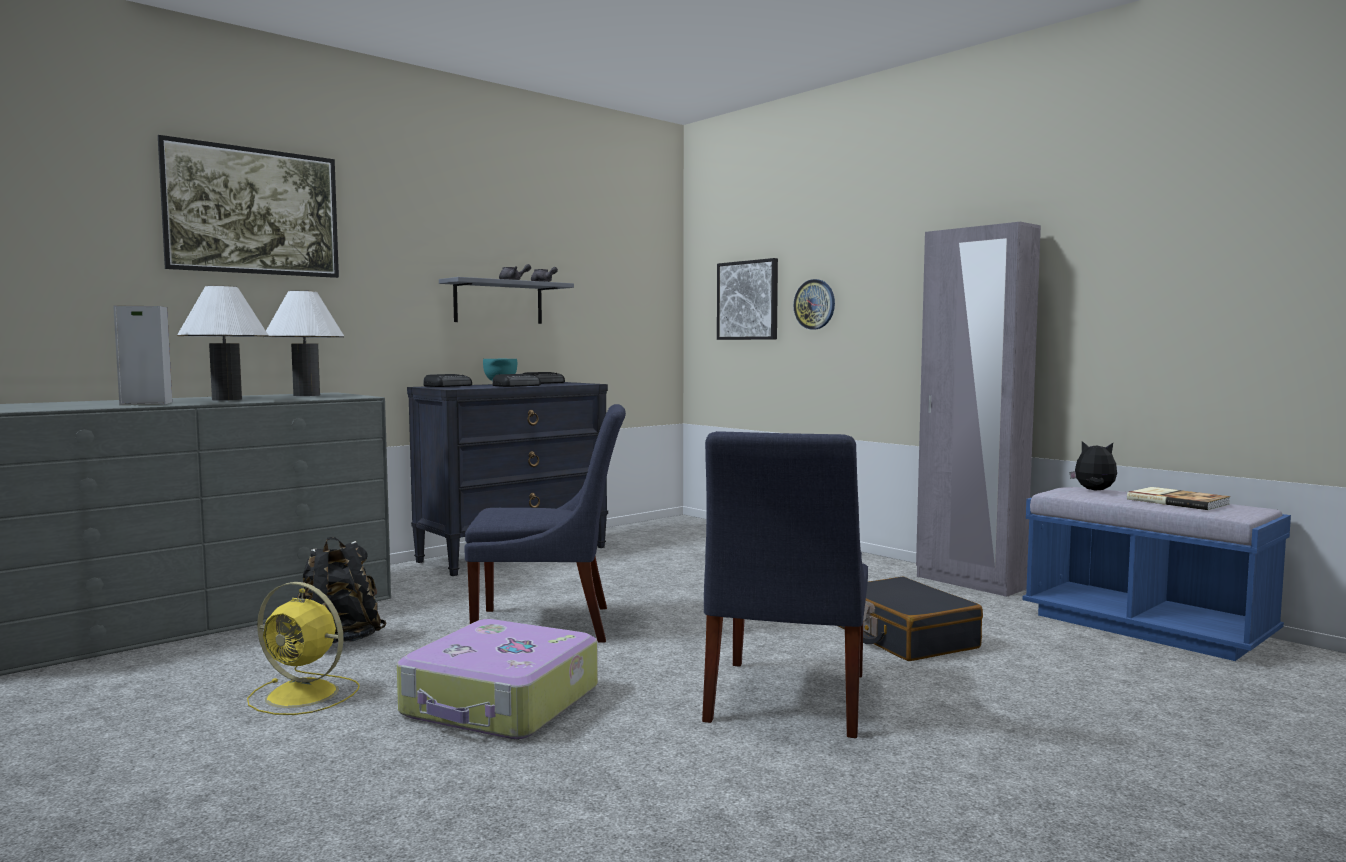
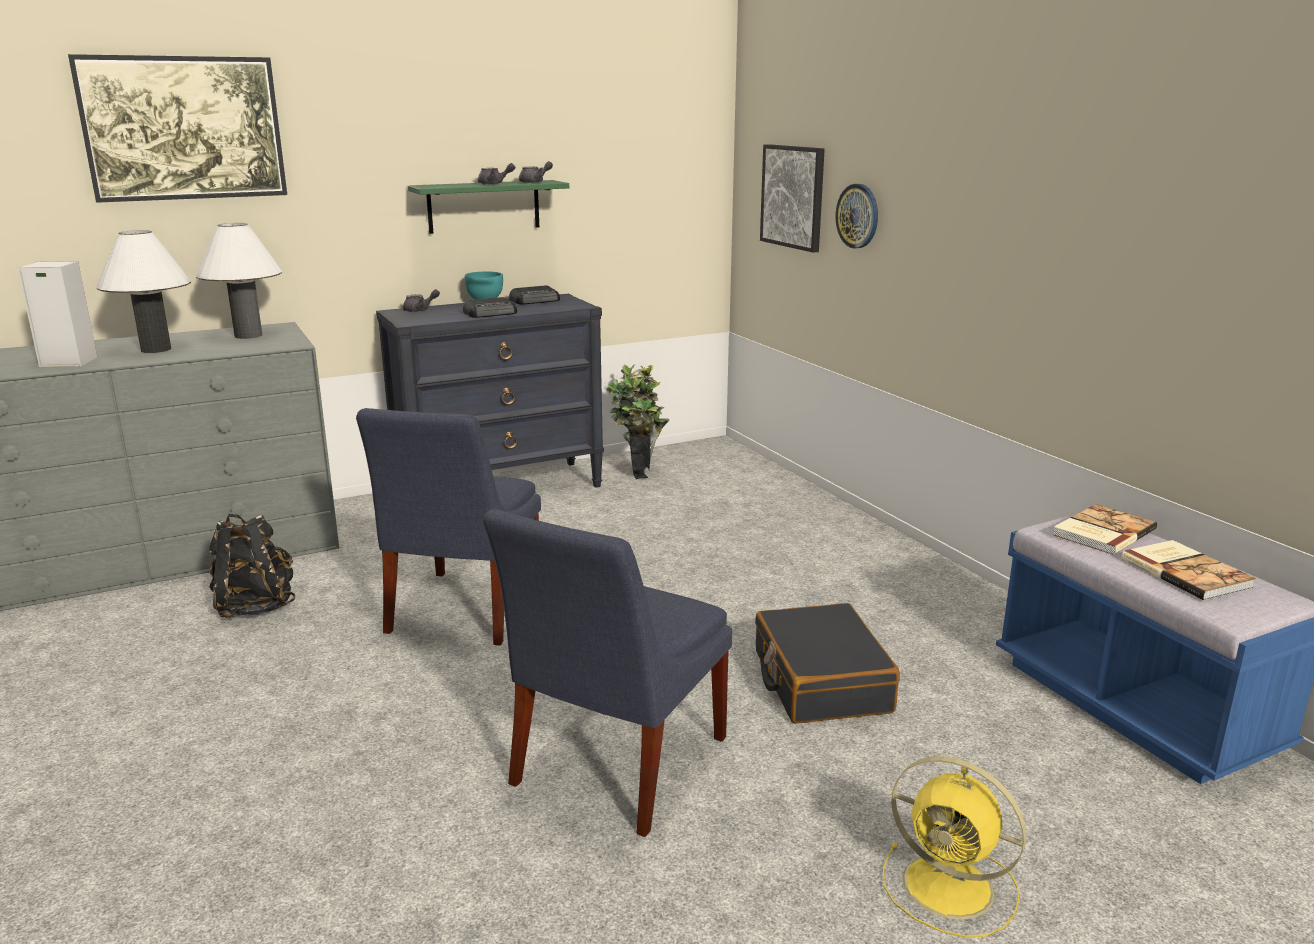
camera: 15 degrees right, 15 degrees up
(305, 695) = (180, 683): yellow fan -> yellow fan (952, 888)
(449, 386) = (420, 310): radio -> grey teapot
(498, 302) = (484, 206): grey shelf -> green shelf
(501, 703) = (340, 723): suitcase -> none
(551, 625) = (462, 610): blue chair -> blue chair turned 90 degrees clockwise
(629, 537) = (639, 471): none -> potted plant
(969, 583) = (972, 595): grey wardrobe -> none
(1094, 490) = (1101, 532): plush toy -> book

